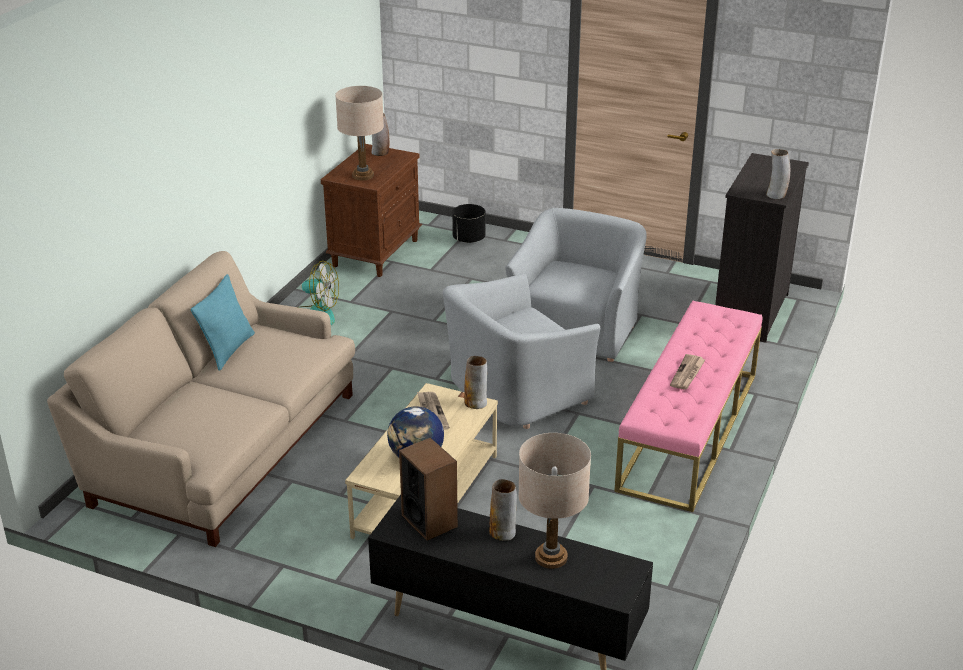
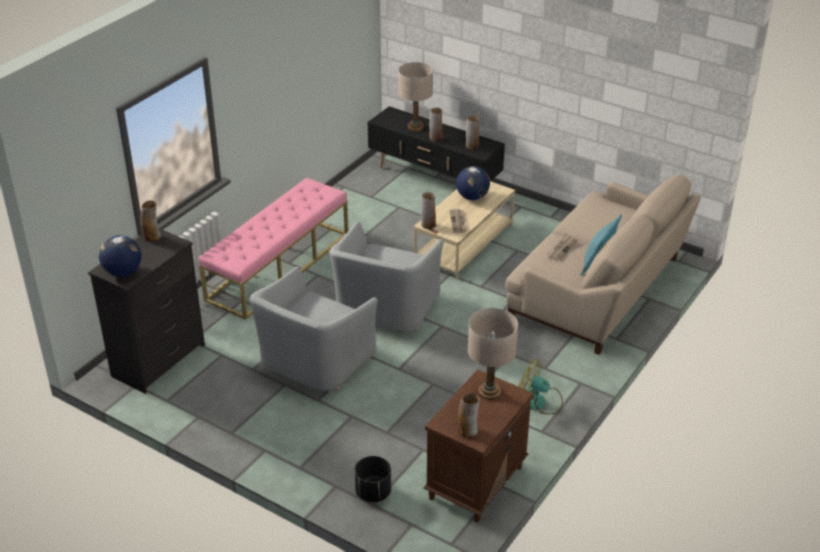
camera: 170 degrees left, 5 degrees up
(429, 521) = (472, 147): speaker -> vase
(515, 392) = (385, 307): grey armchair -> grey armchair turned 135 degrees clockwise
(687, 374) = (285, 214): newspaper -> newspaper (562, 248)
(771, 164) = (123, 272): none -> globe

